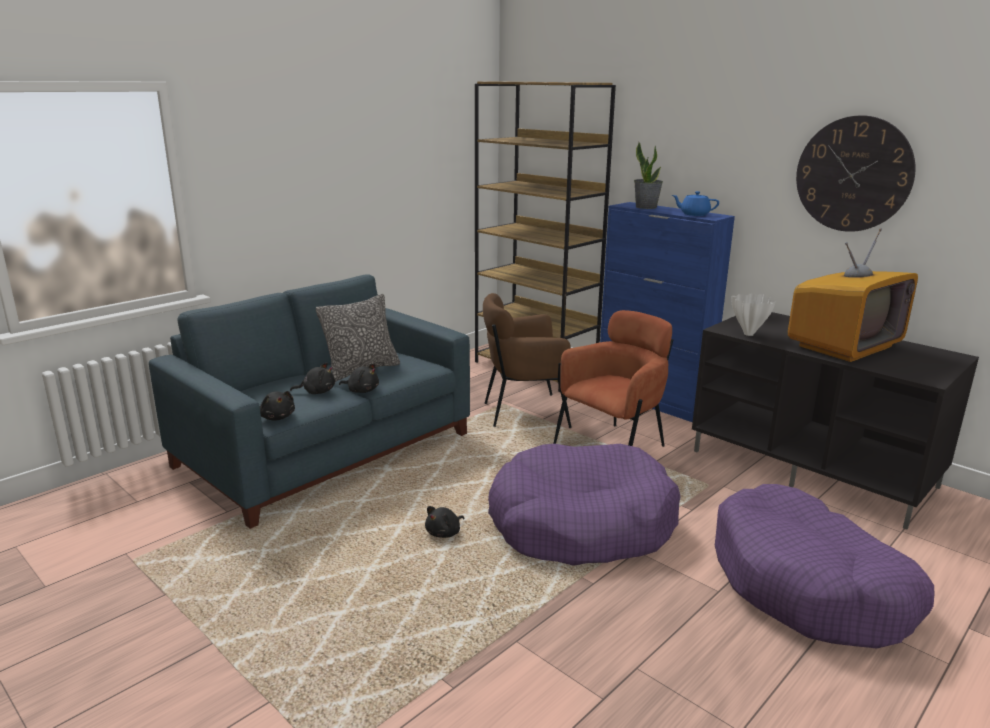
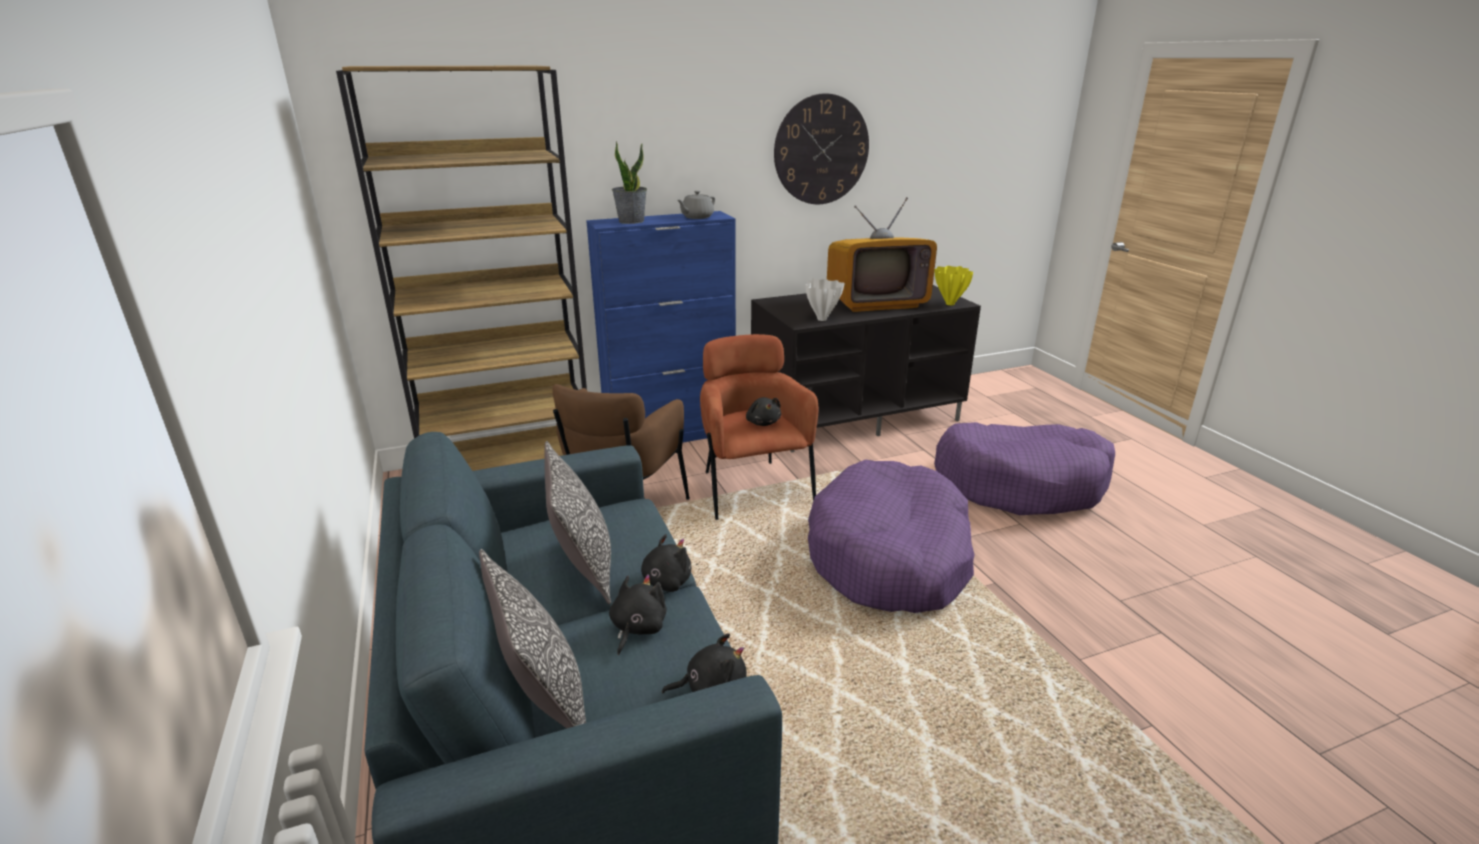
camera: 65 degrees left, 5 degrees up
(257, 387) = (544, 701): none -> pillow
(444, 533) = (868, 657): black plush toy -> black plush toy (763, 422)
(694, 214) = (696, 217): blue teapot -> grey teapot
(844, 346) = (876, 302): television -> television turned 90 degrees clockwise
(914, 375) = (949, 304): none -> yellow vase

